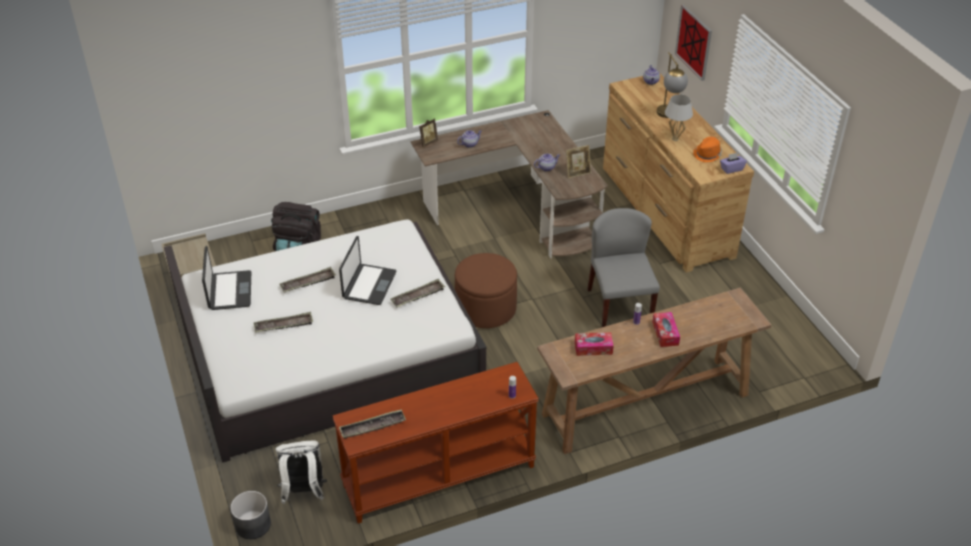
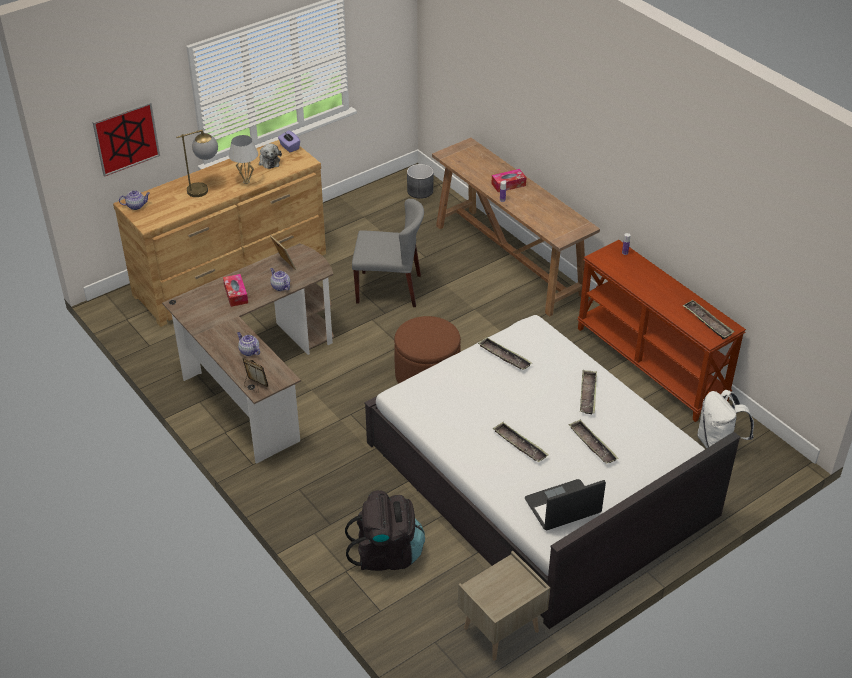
camera: 105 degrees left, 0 degrees up
(253, 524) = (771, 469): grey planter -> grey planter (420, 191)
(344, 338) = (588, 395): none -> tray
(369, 285) = (504, 396): laptop -> none
(593, 348) = (546, 218): tissue box -> tissue box (236, 294)
(619, 306) = (389, 289): grey chair -> grey chair turned 150 degrees counterclockwise
(708, 154) = (269, 161): orange hat -> plush toy

